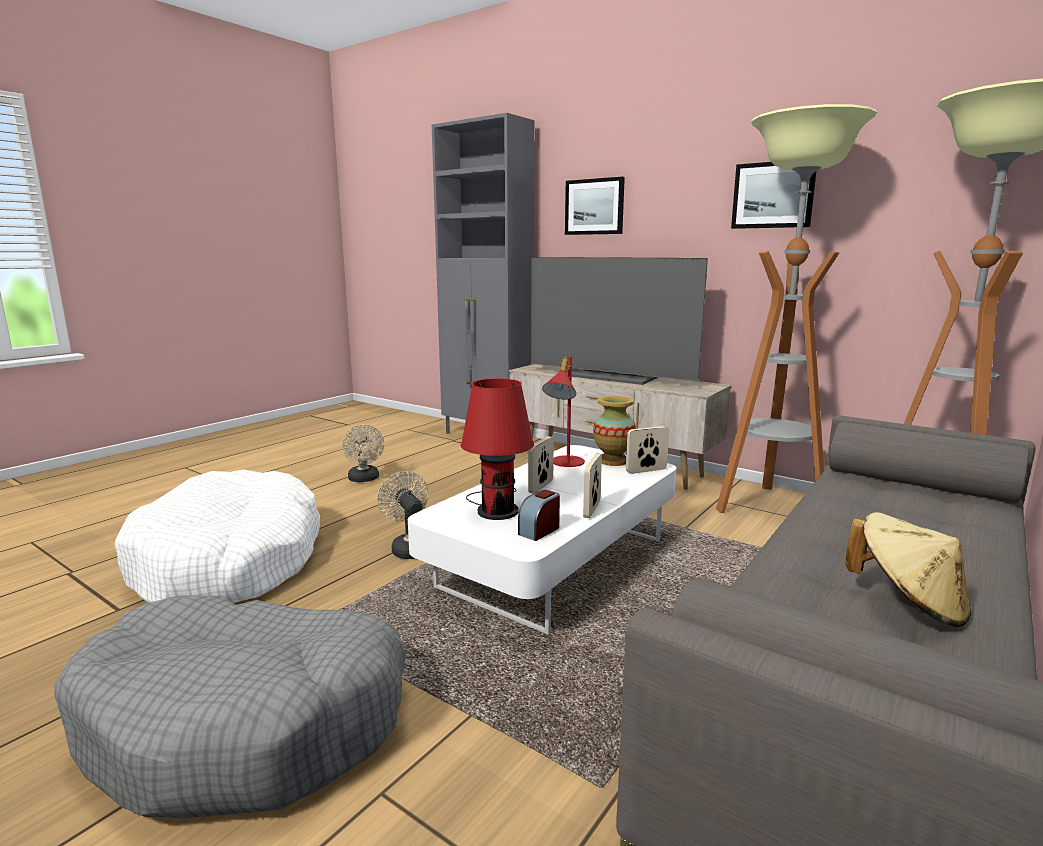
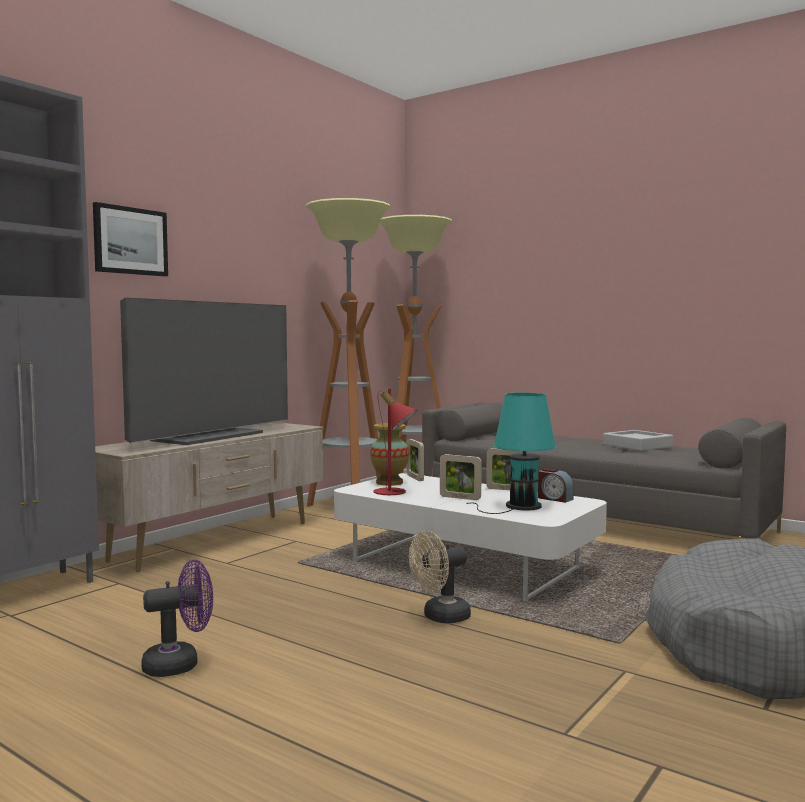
camera: 90 degrees left, 10 degrees down
(230, 561) = (499, 716): white dog bed -> none
(364, 479) = (180, 664): beige fan -> purple fan
(496, 509) = (519, 506): red table lamp -> turquoise table lamp
(773, 195) = (283, 255): picture -> none
(907, 602) = (637, 445): beige hat -> grey tray

